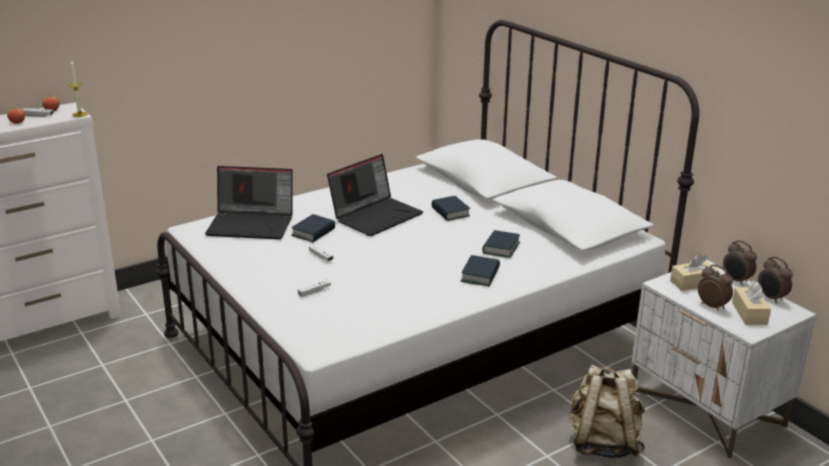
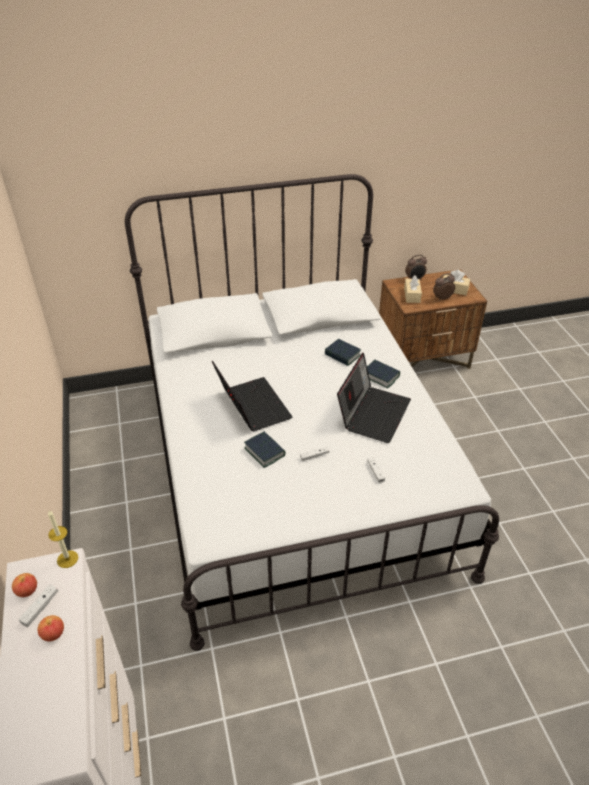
camera: 70 degrees left, 15 degrees up
(252, 224) = (225, 491): laptop -> laptop (373, 413)
(450, 212) = (268, 364): book -> none
(603, 443) = (443, 411): beige backpack -> none
(707, 409) = (423, 358): white nightstand -> brown nightstand
(771, 298) = (439, 276): alarm clock -> none

